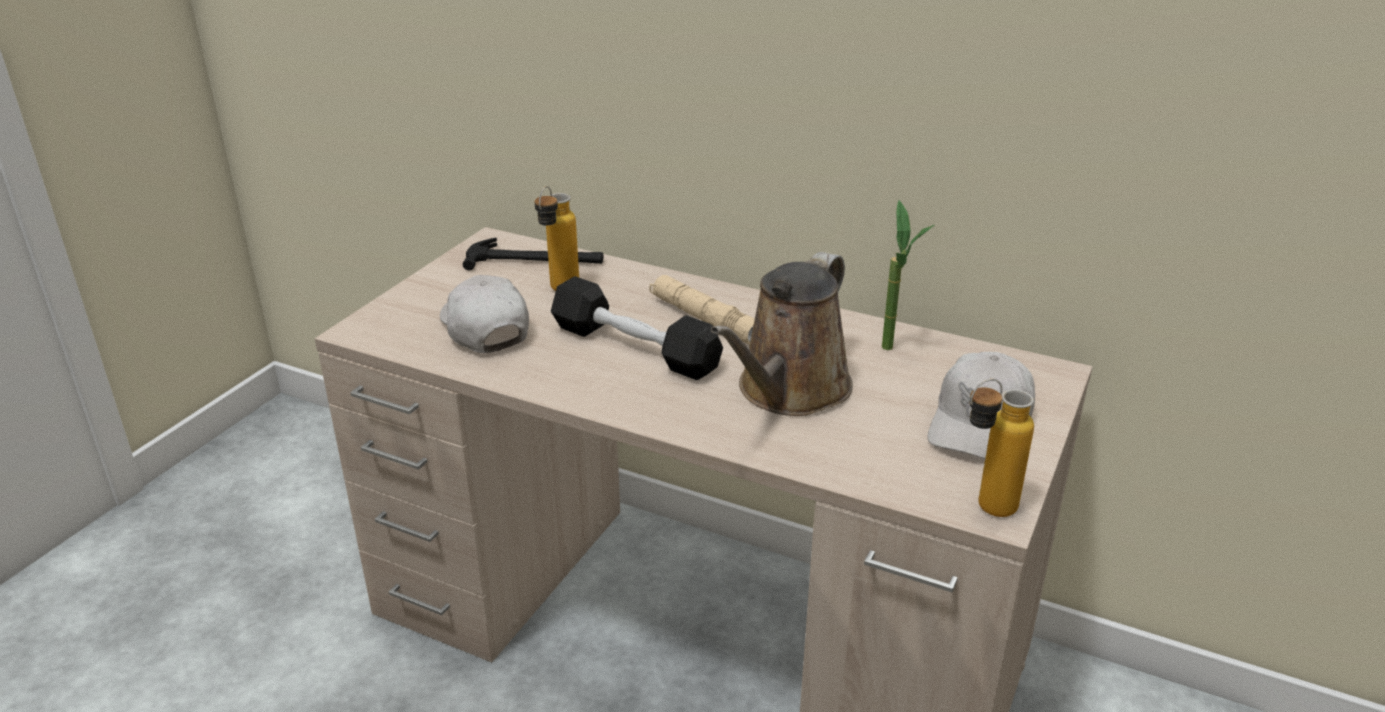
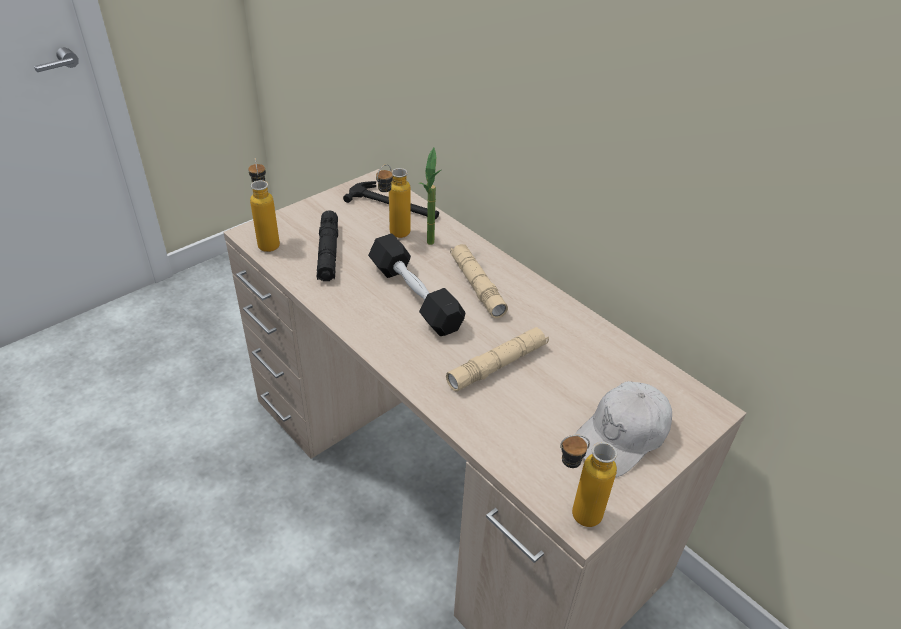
camera: 20 degrees right, 10 degrees up
(389, 334) = (268, 241): none -> bottle
(484, 328) = (328, 253): white cap -> black flashlight
(789, 391) = (497, 365): brown watering can -> beige flashlight
(894, 352) = (596, 354): potted plant -> potted plant (431, 247)

